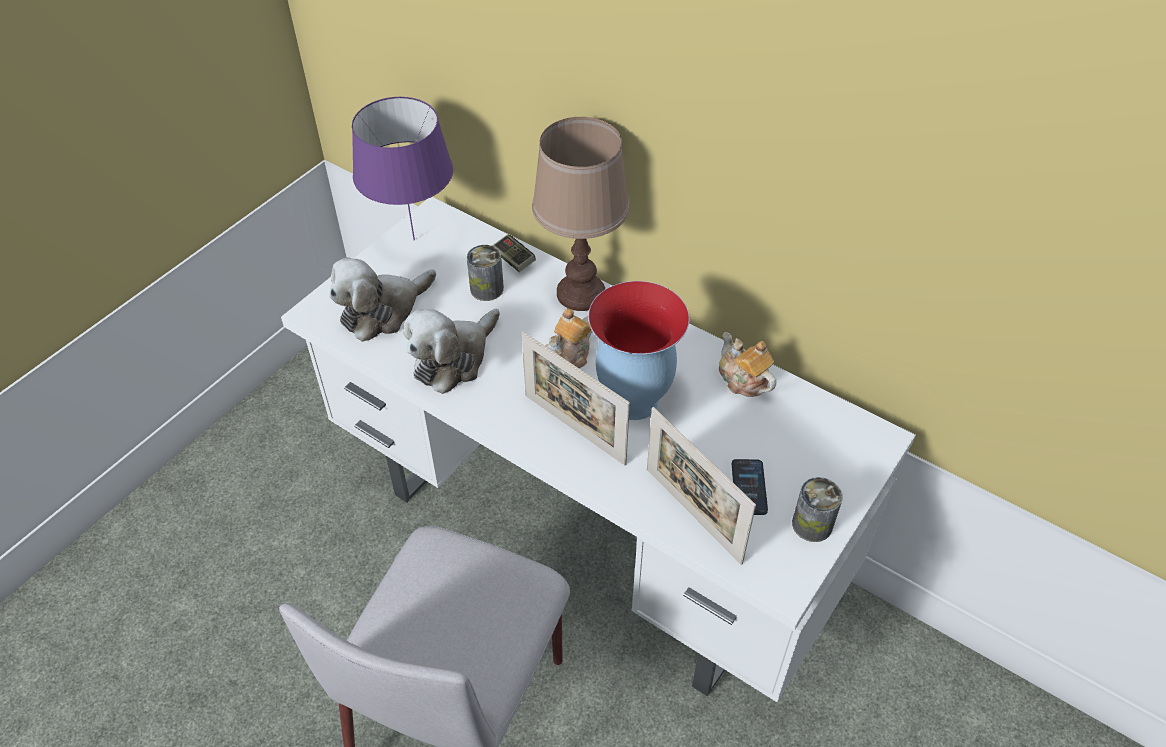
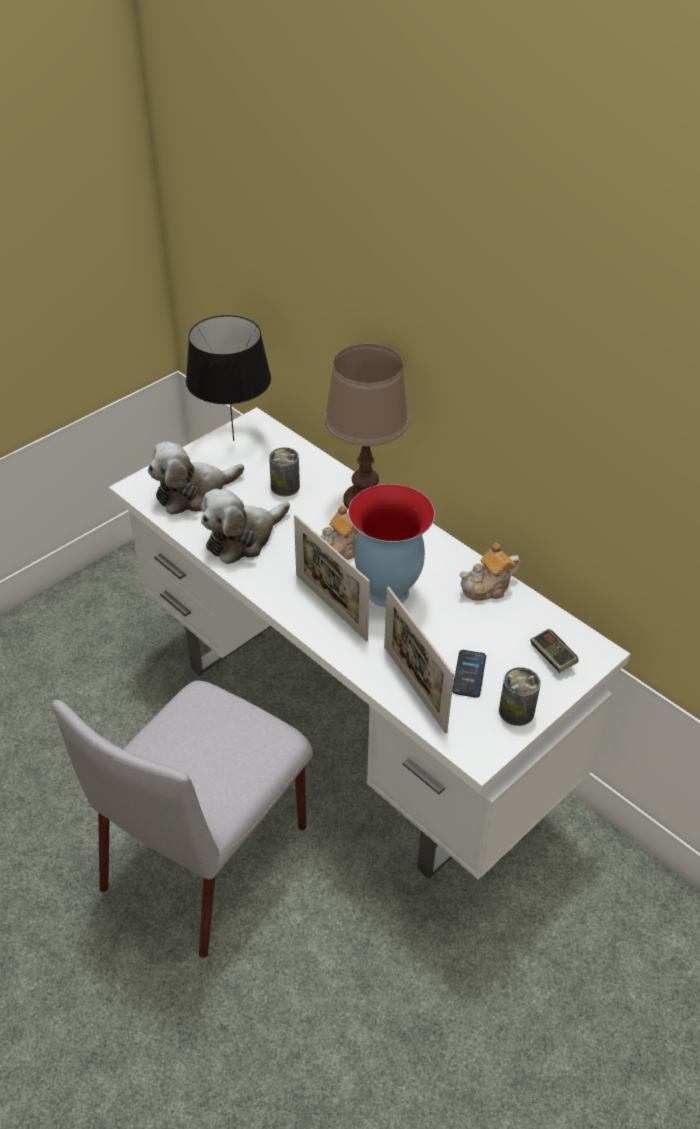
camera: 10 degrees right, 5 degrees down
(413, 240) = (232, 440): purple table lamp -> black table lamp
(513, 260) = (314, 466): game controller -> game controller (552, 657)
(743, 380) = (487, 588): teapot -> teapot turned 90 degrees counterclockwise

